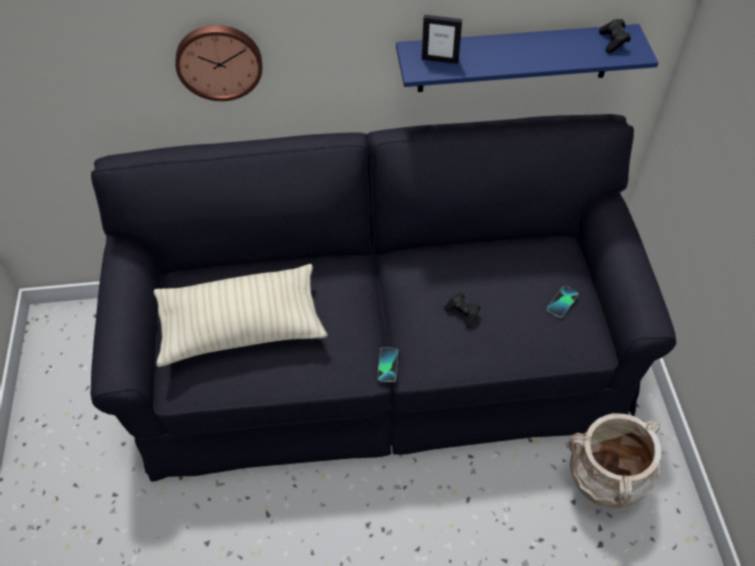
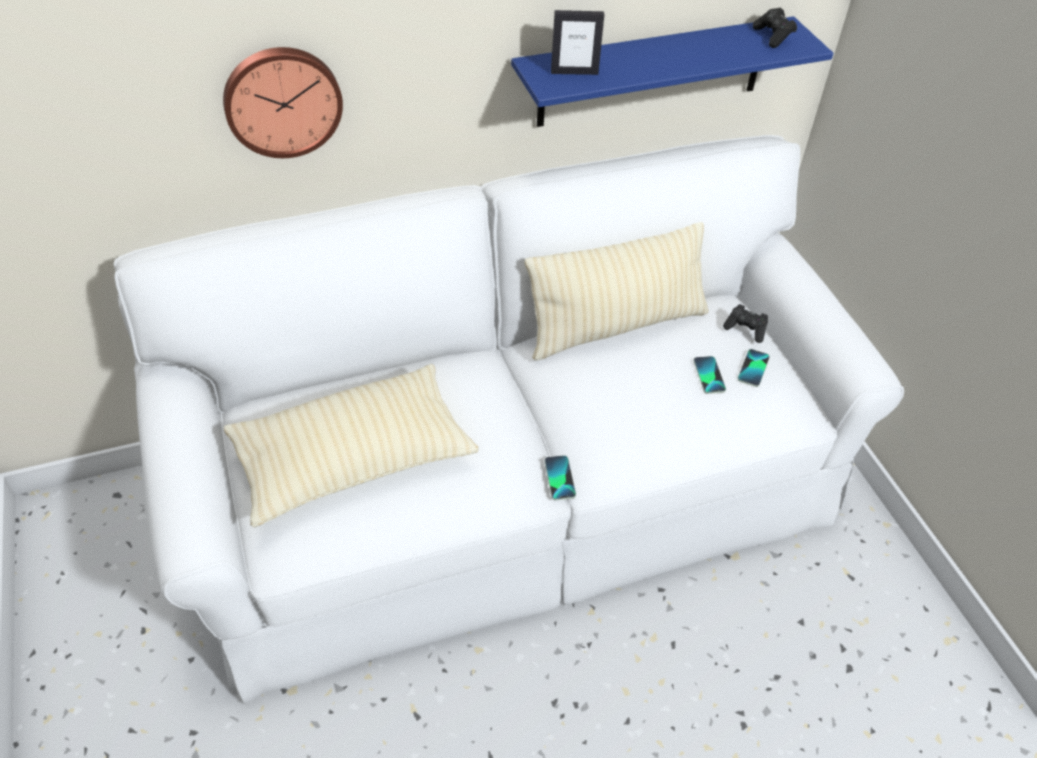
camera: 15 degrees left, 5 degrees down
(378, 361) = (513, 492): black sofa -> white sofa
(463, 313) = (638, 399): black game controller -> black game controller (745, 329)
(465, 251) = (616, 326): none -> beige pillow
(524, 302) = (709, 375): none -> phone
(601, 488) = (829, 598): beige vase -> none

